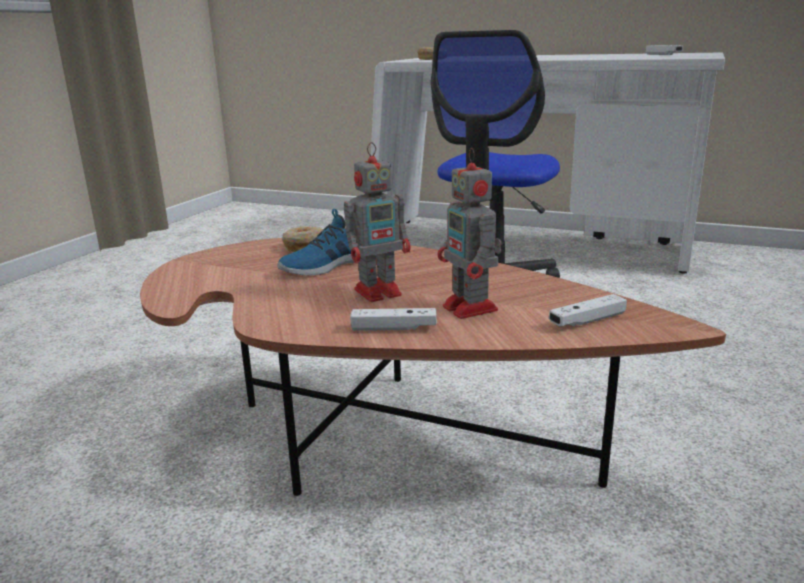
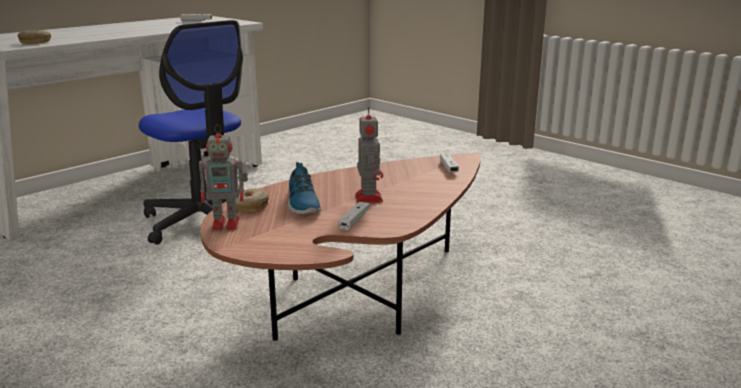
camera: 70 degrees left, 0 degrees up
(394, 328) = (425, 202): white game controller -> white game controller (354, 221)
(471, 309) = (415, 183): toy robot -> toy robot (227, 224)

